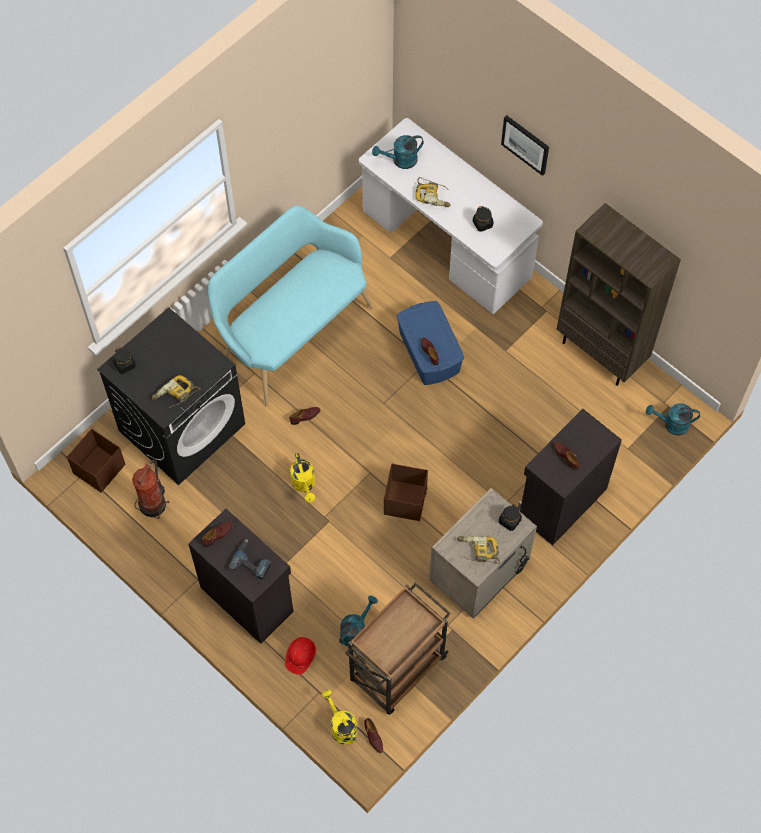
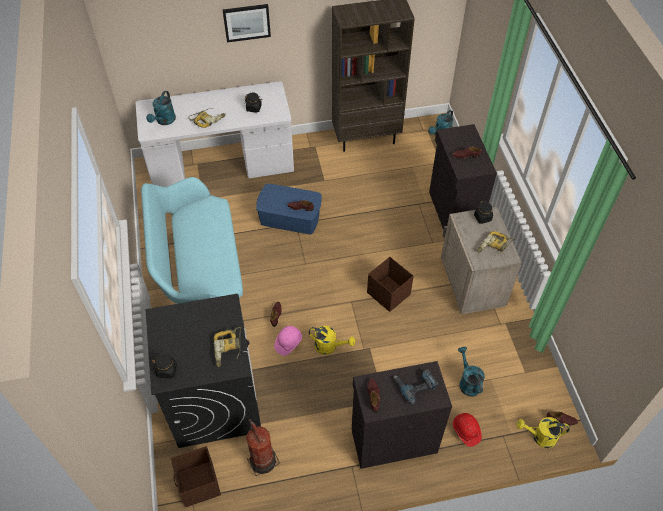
camera: 55 degrees left, 10 degrees down
(282, 447) = (288, 342): none -> pink hard hat
(397, 670) = (516, 374): brown cart -> none

